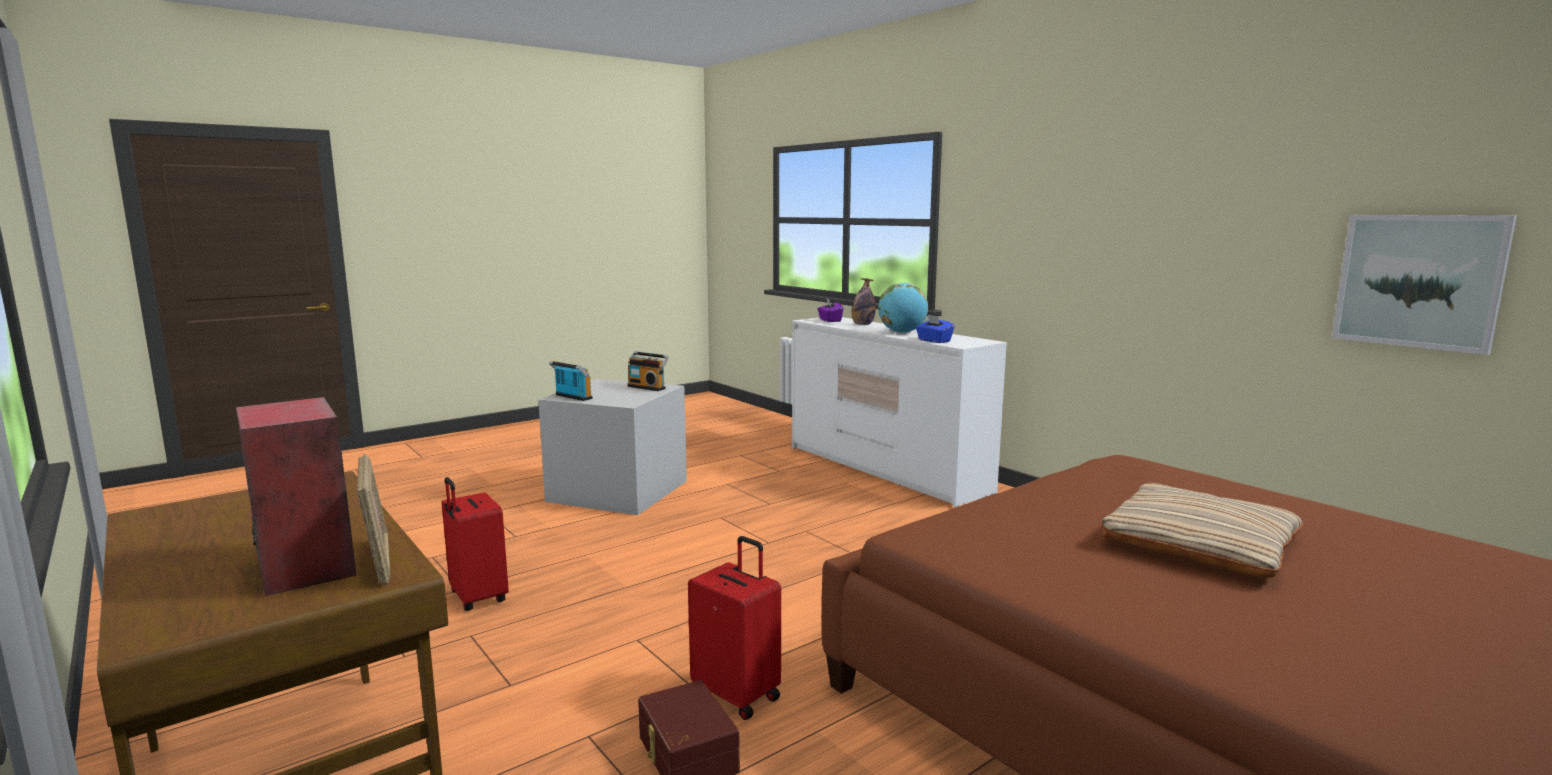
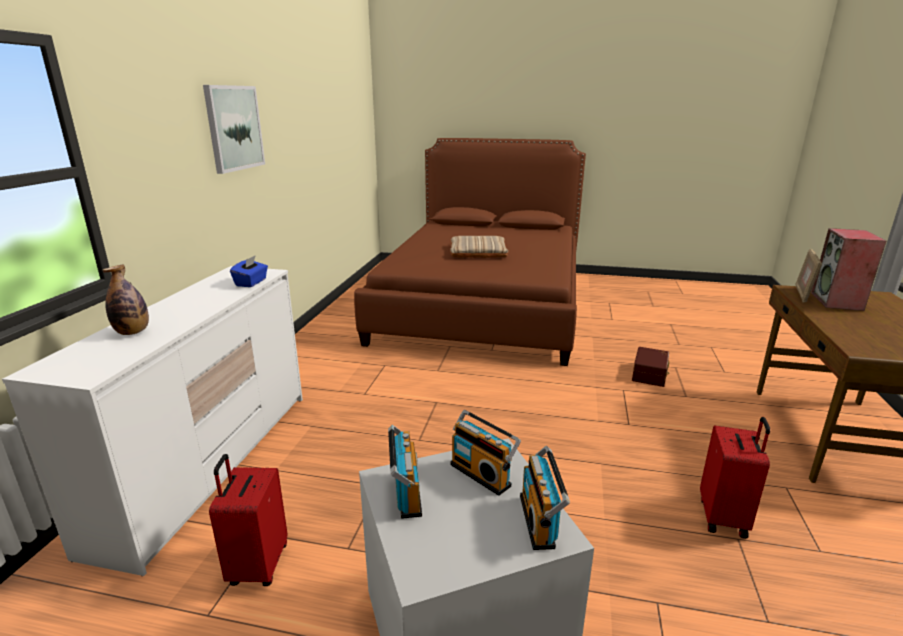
camera: 130 degrees left, 10 degrees up
(623, 398) = (482, 474): none -> radio
(738, 694) = (607, 380): red suitcase -> red suitcase (257, 565)
(829, 320) = (88, 361): purple tissue box -> none
(902, 332) = (200, 302): globe -> none
(1418, 281) = (321, 157): picture -> picture (234, 128)

